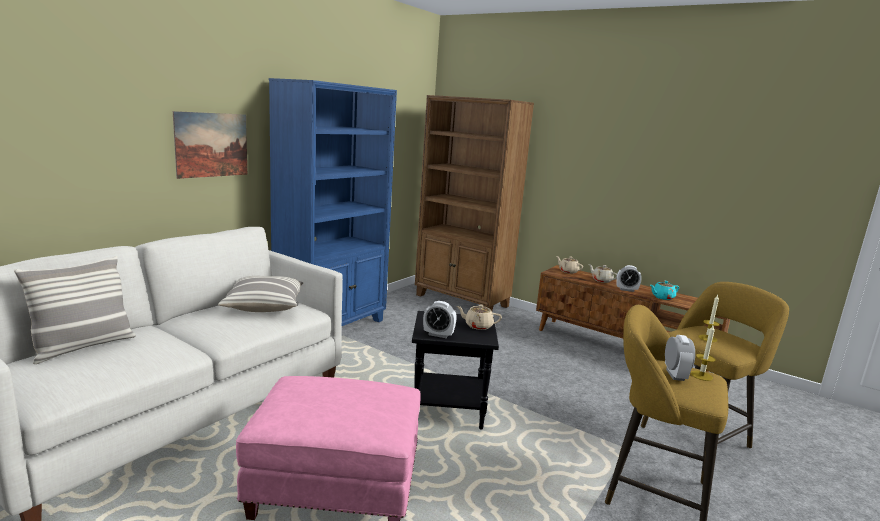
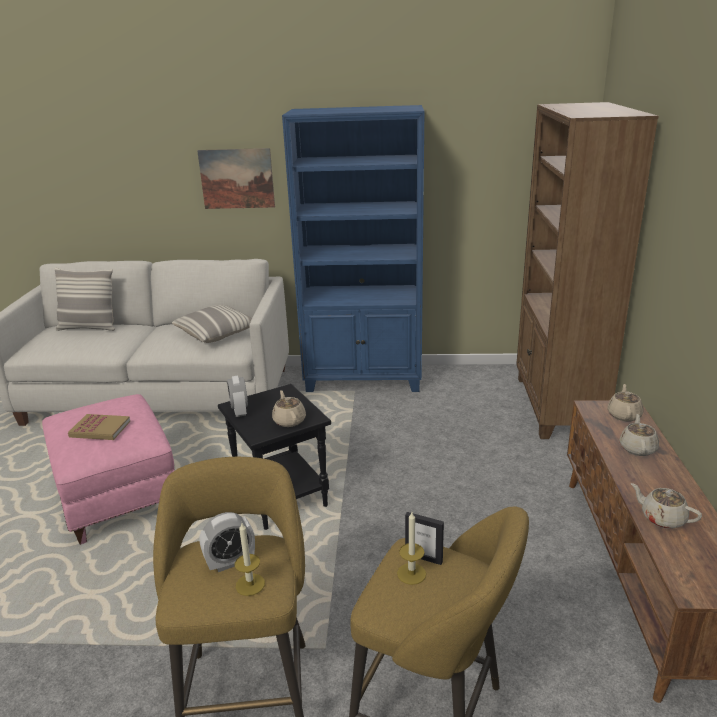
camera: 60 degrees right, 10 degrees up
(352, 402) = (100, 429): none -> book
(626, 290) = (634, 478): alarm clock -> none
(662, 297) = (662, 518): turquoise teapot -> beige teapot
(694, 332) = (424, 557): none -> picture frame

